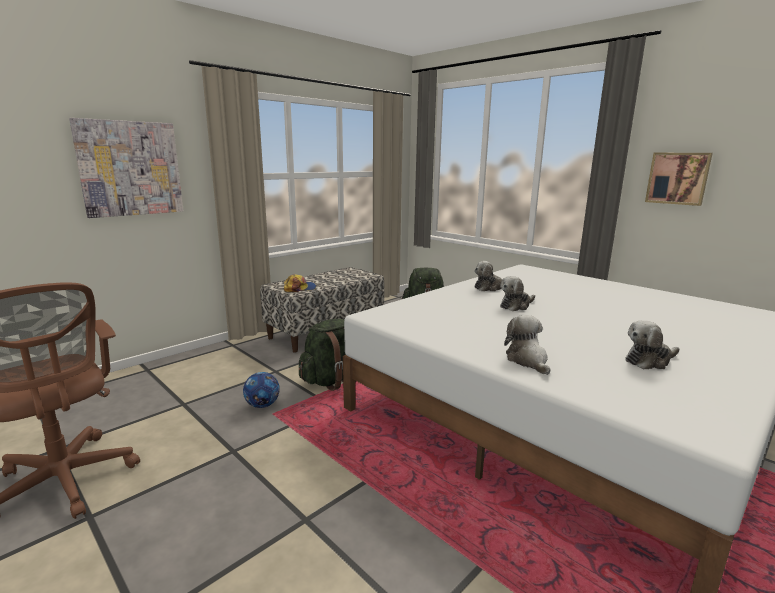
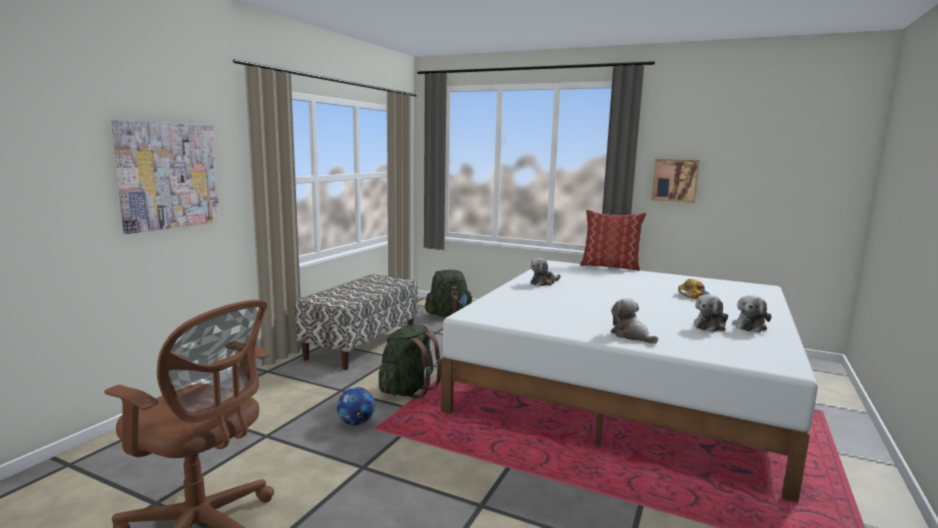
camera: 20 degrees left, 5 degrees down
(299, 288) = (344, 299): cap -> cap (693, 294)
(516, 306) = (580, 296): plush toy -> plush toy (750, 326)
(587, 275) = (610, 266): none -> pillow

